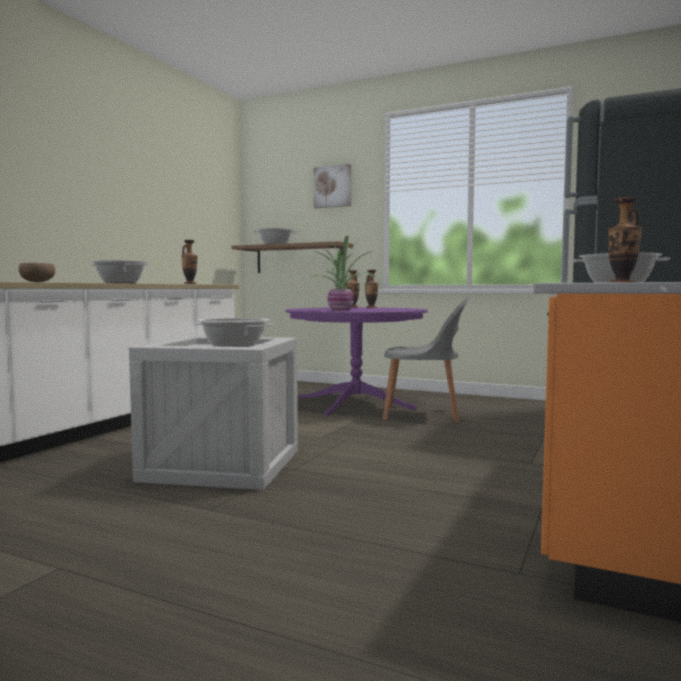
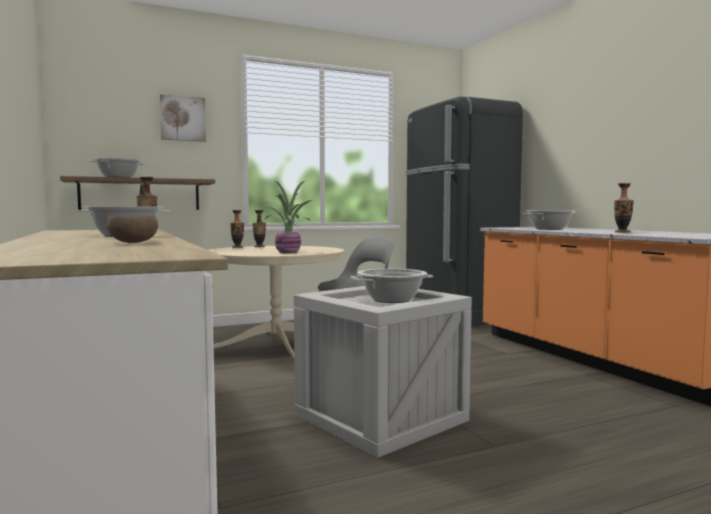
camera: 50 degrees left, 0 degrees up
(356, 403) = (276, 341): purple dining table -> beige dining table

